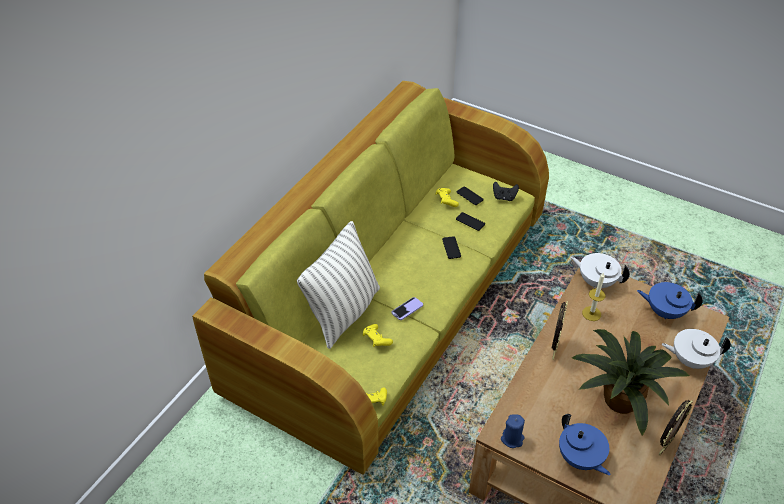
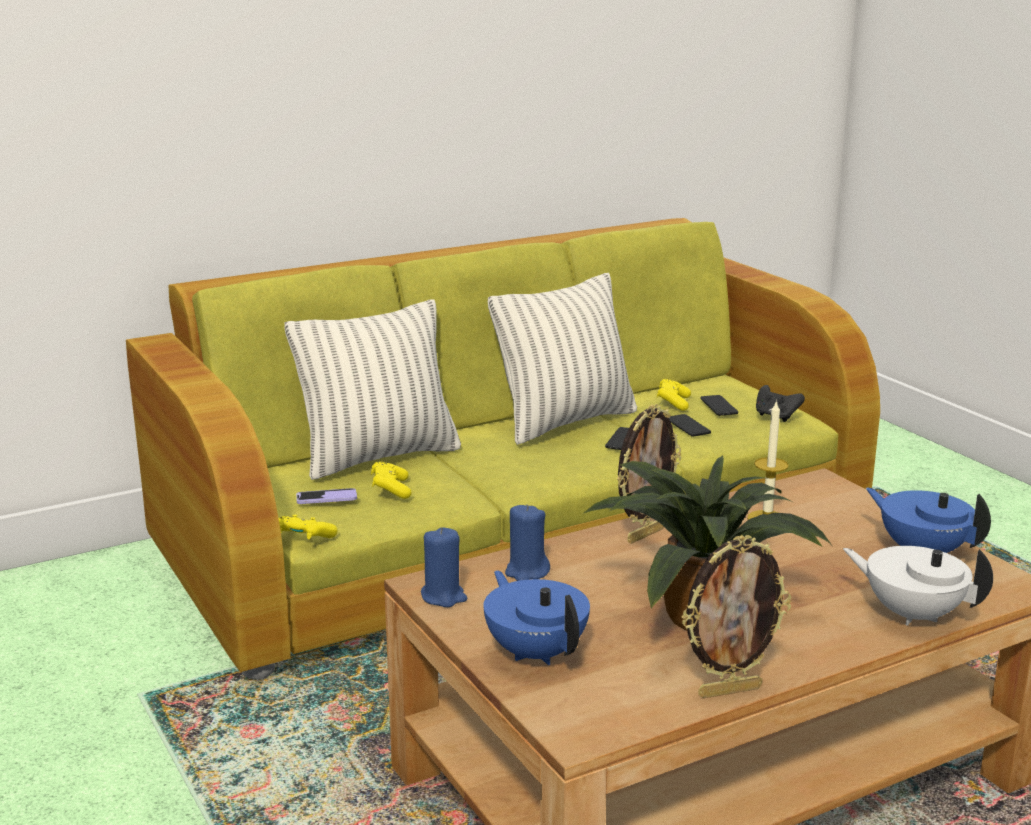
camera: 30 degrees right, 25 degrees down
(407, 309) = (475, 474): phone -> phone (326, 498)
(409, 241) = (565, 422): none -> pillow
(530, 402) = (526, 572): none -> blue candle
(580, 458) = (536, 652): blue teapot -> blue teapot turned 150 degrees clockwise
(596, 281) = (819, 492): white teapot -> none

